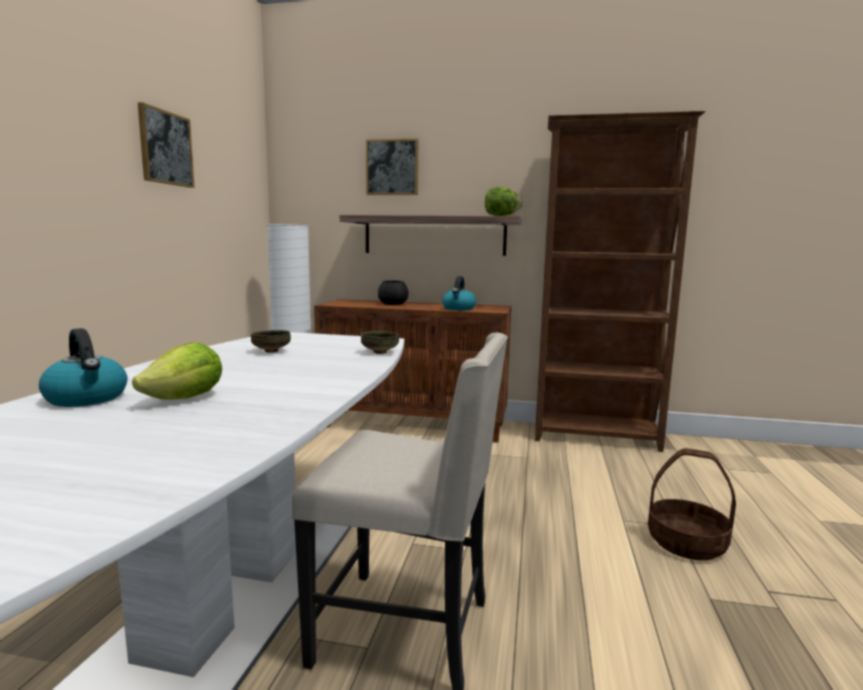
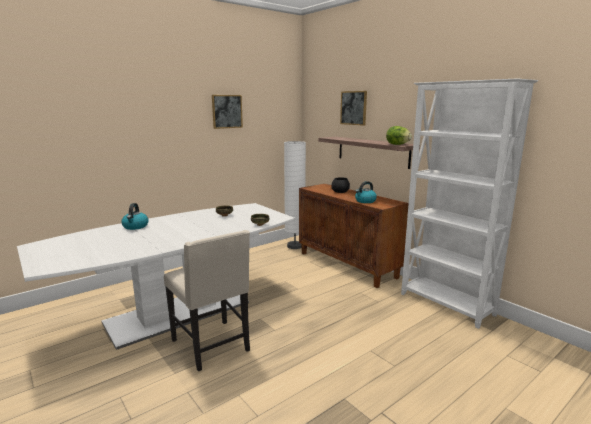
camera: 40 degrees right, 5 degrees up
(186, 399) = (154, 233): lettuce -> none
(596, 438) = (446, 305): brown bookcase -> white bookcase
(687, 542) = (384, 375): basket -> none

